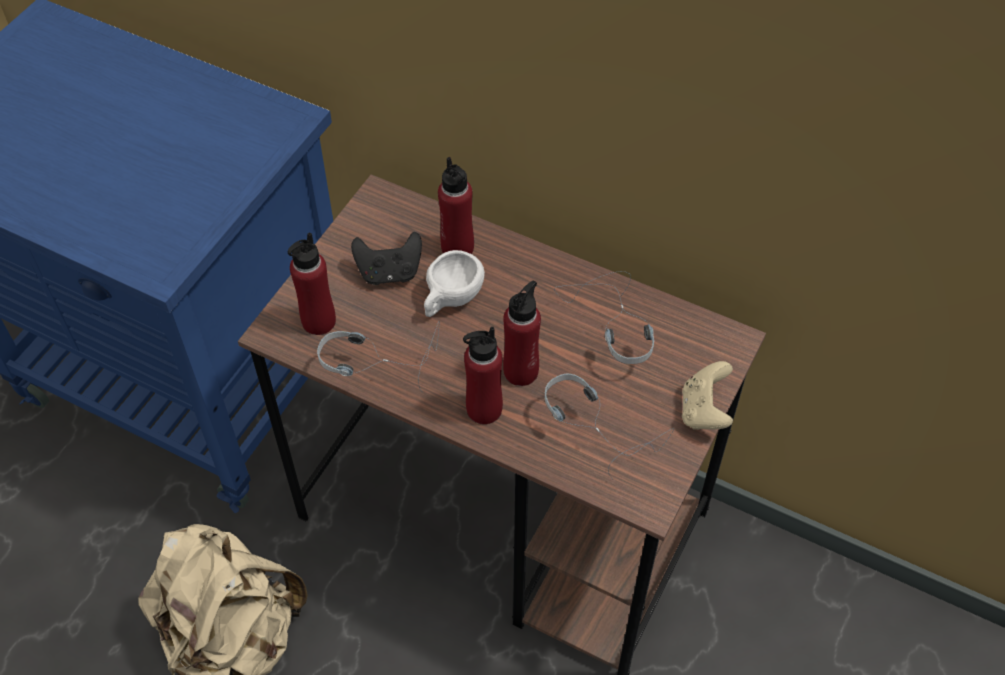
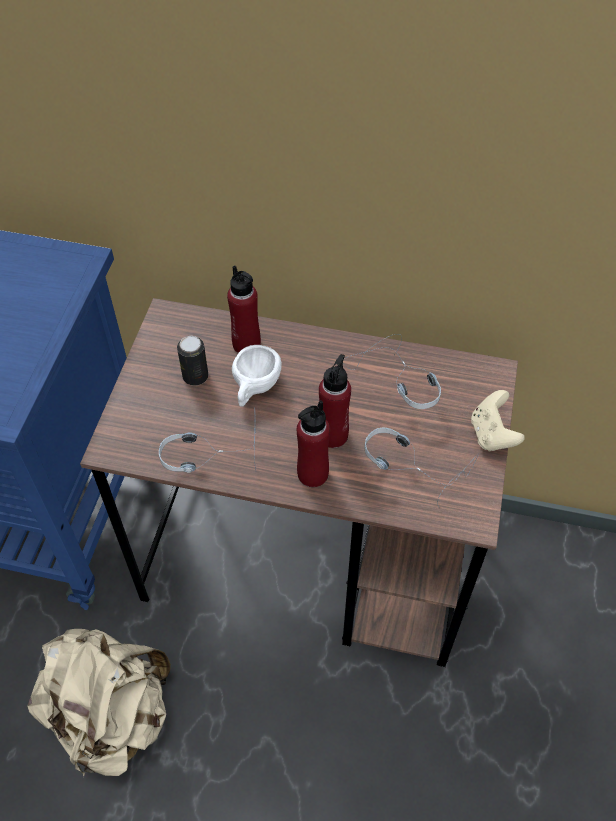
camera: 15 degrees left, 0 degrees up
(318, 321) = (147, 431): red bottle -> none
(389, 272) = (195, 376): black game controller -> can

